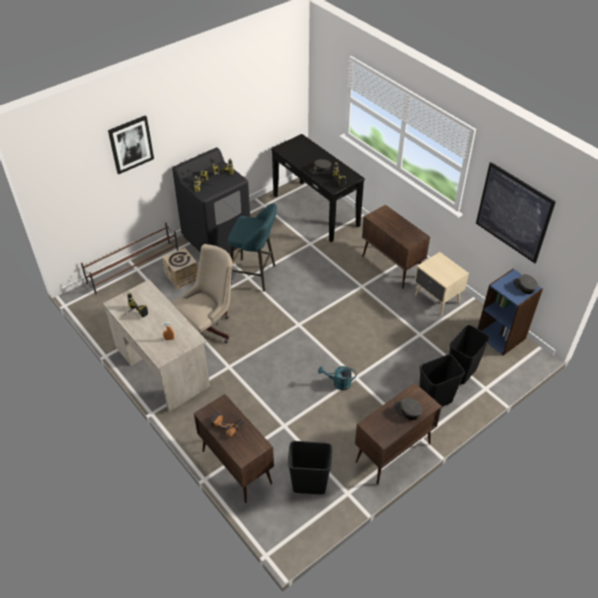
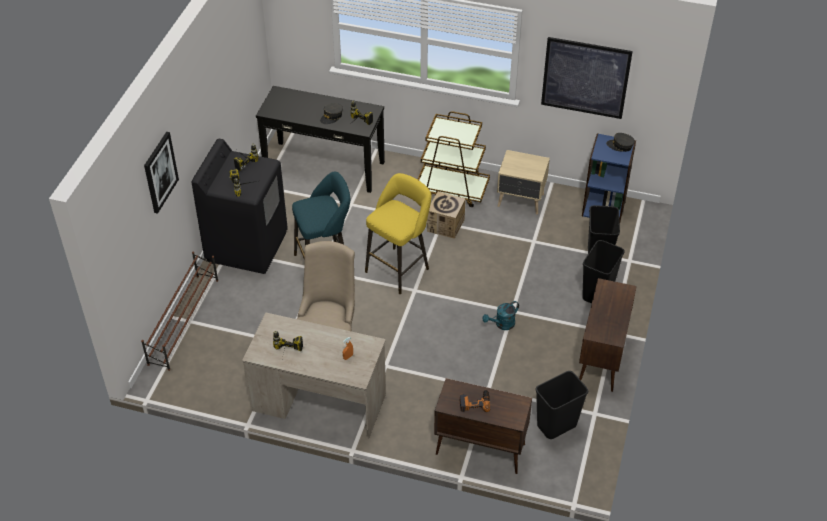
camera: 35 degrees left, 0 degrees up
(182, 277) = (249, 304): cardboard box -> cardboard box (445, 225)
(302, 303) = (399, 268): none -> yellow stool
(392, 267) = (452, 189): brown cabinet -> brown cart
(408, 411) = (614, 305): grey cap -> none

